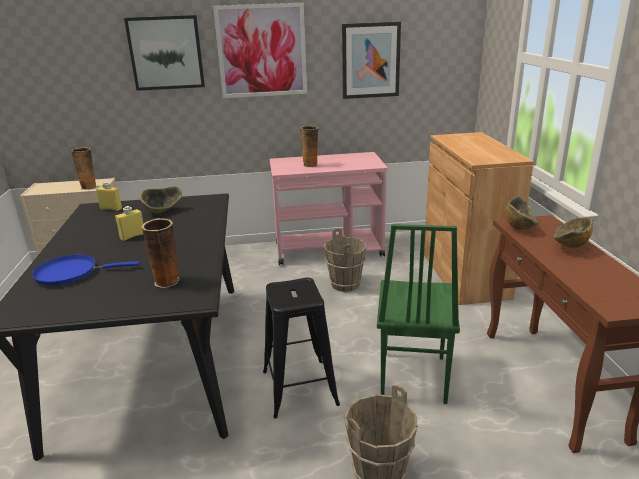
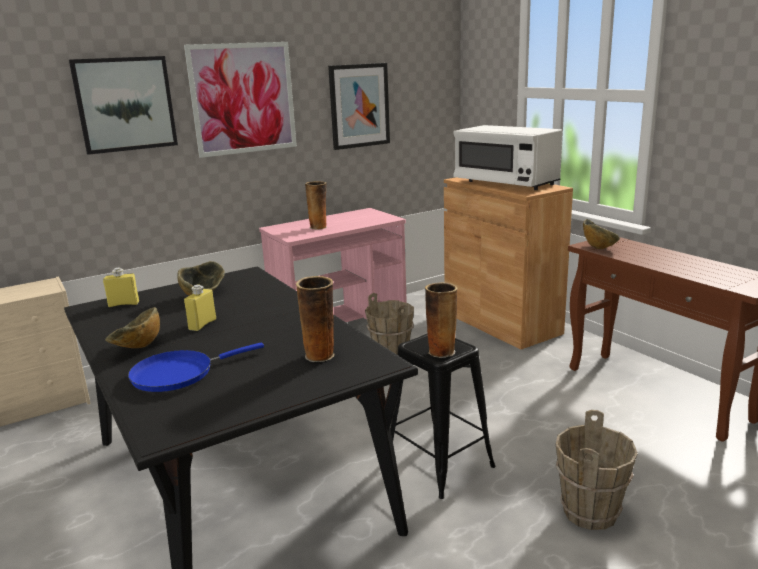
camera: 25 degrees left, 5 degrees down
(89, 187) = (35, 292): vase -> vase (441, 351)
(411, 377) = (538, 422): green chair -> none
(476, 147) = (505, 183): none -> white microwave
(569, 247) = (657, 255): bowl -> bowl (137, 348)

